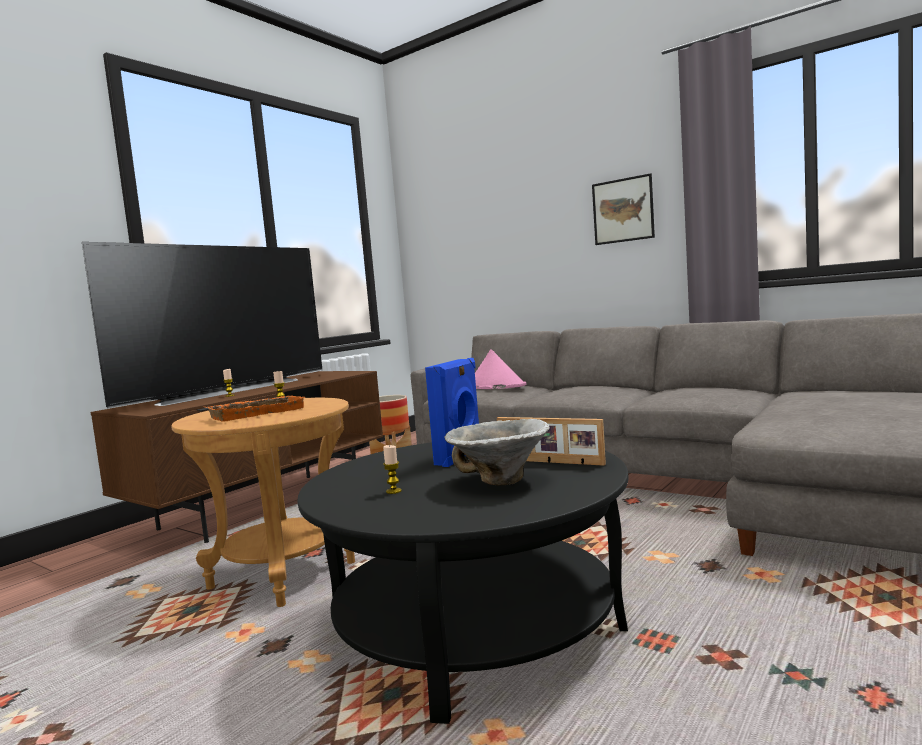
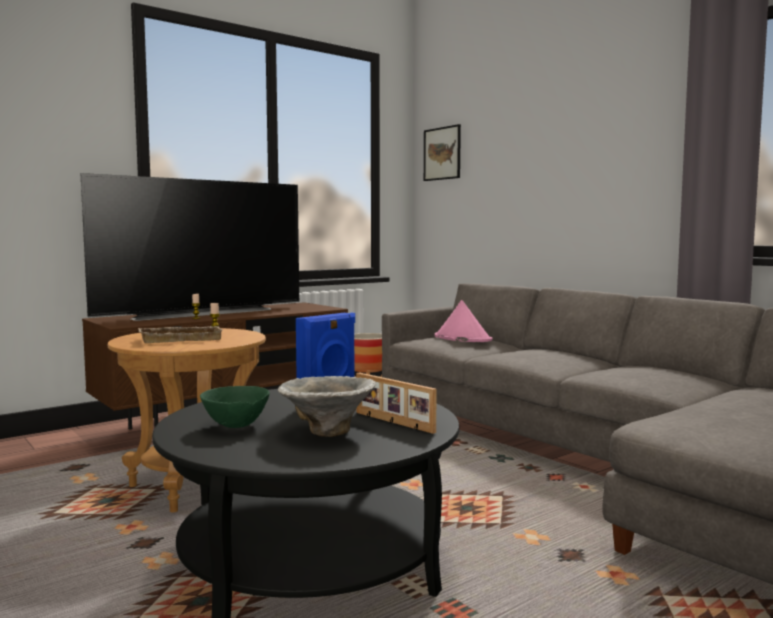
camera: 15 degrees right, 0 degrees up
(257, 413) = (181, 339): orange tray -> beige tray
(393, 491) = (236, 426): candle -> green bowl
(623, 210) = (625, 165): picture -> picture (442, 153)

